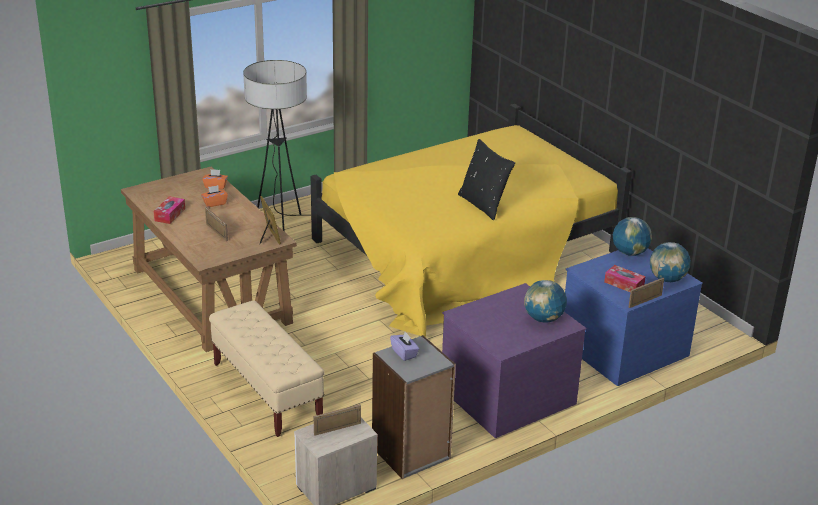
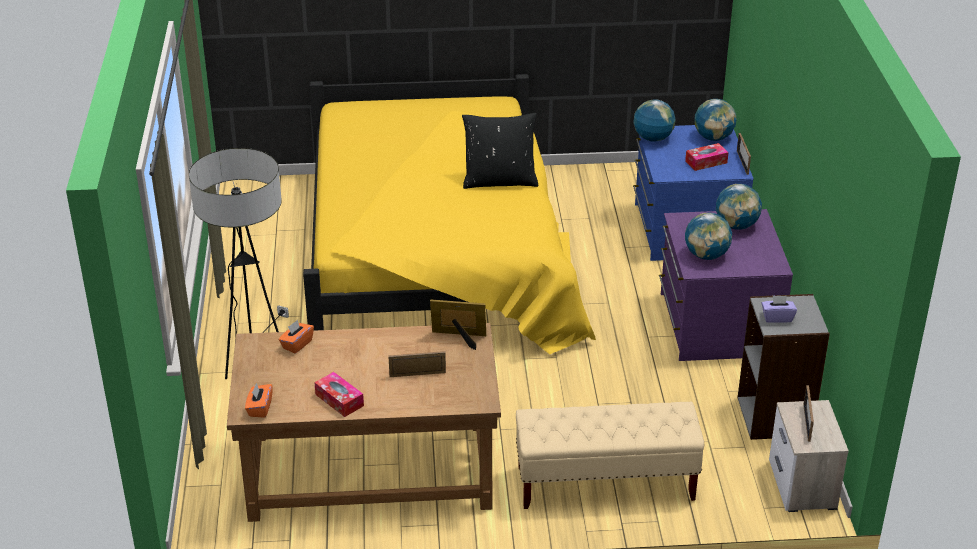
camera: 60 degrees left, 5 degrees up
(214, 203) = (341, 356): orange tissue box -> orange tissue box (259, 408)
(485, 314) = (706, 255): none -> globe

